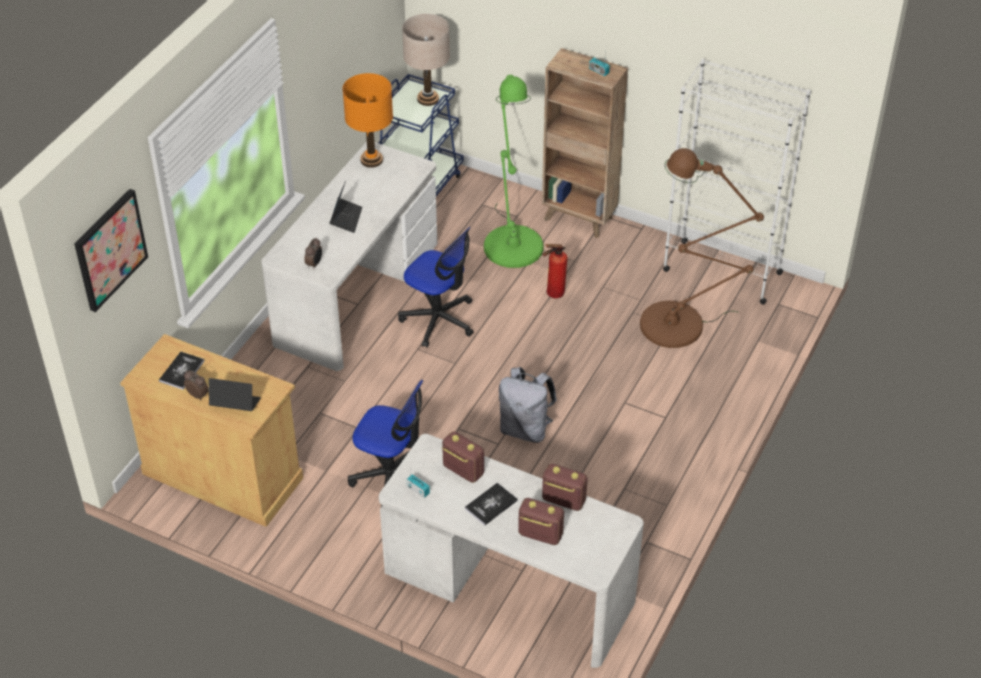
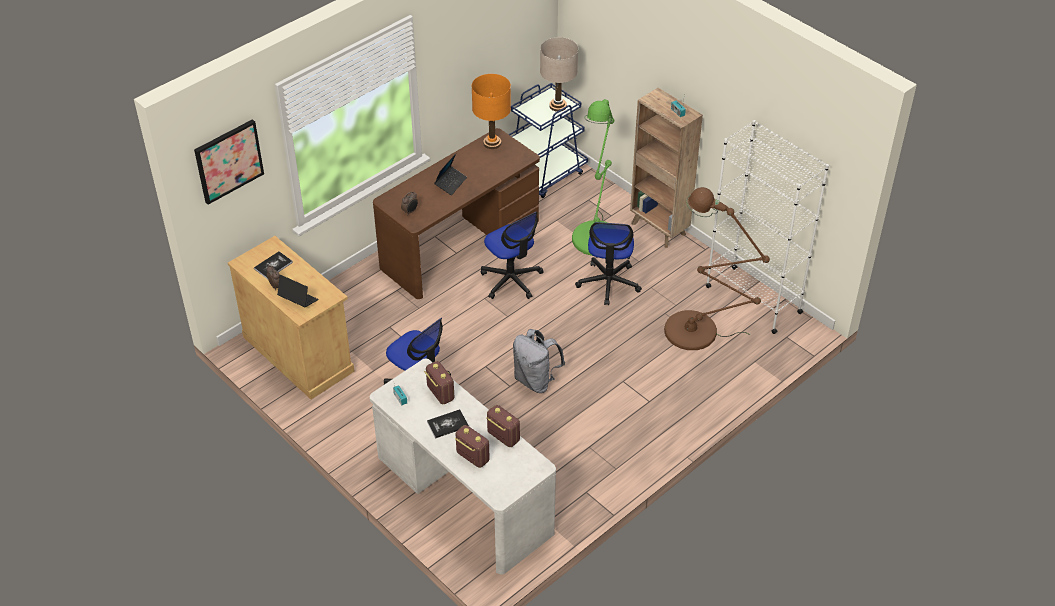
camera: 20 degrees right, 0 degrees up
(356, 293) = (460, 244): white desk -> brown desk
(552, 294) = (608, 283): fire extinguisher -> office chair

